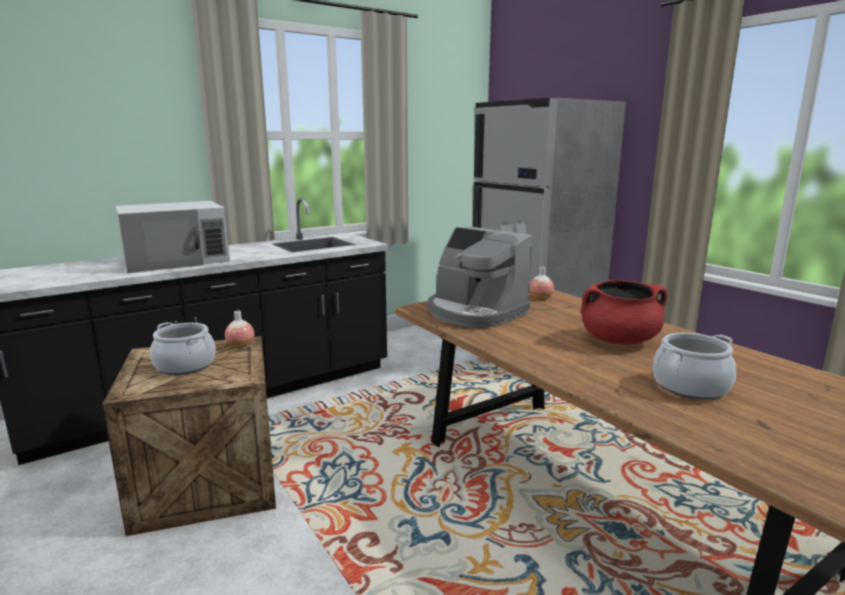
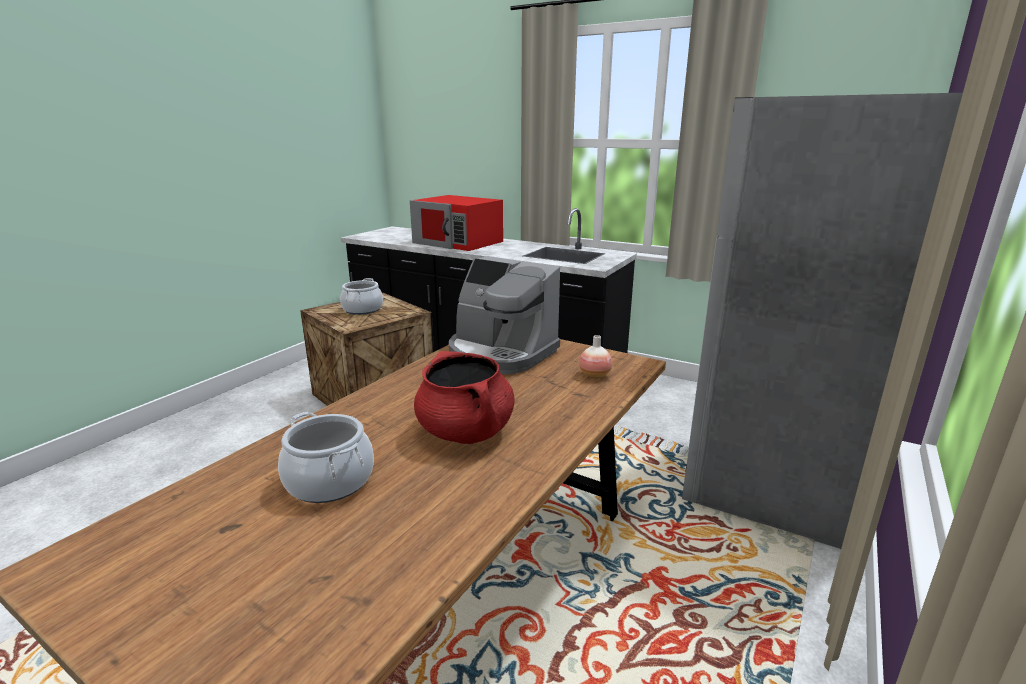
camera: 65 degrees right, 5 degrees up
(177, 260) = (458, 242): white microwave -> red microwave
(240, 345) = (406, 312): vase -> none
(474, 313) = (500, 353): coffee machine -> coffee machine turned 75 degrees counterclockwise

